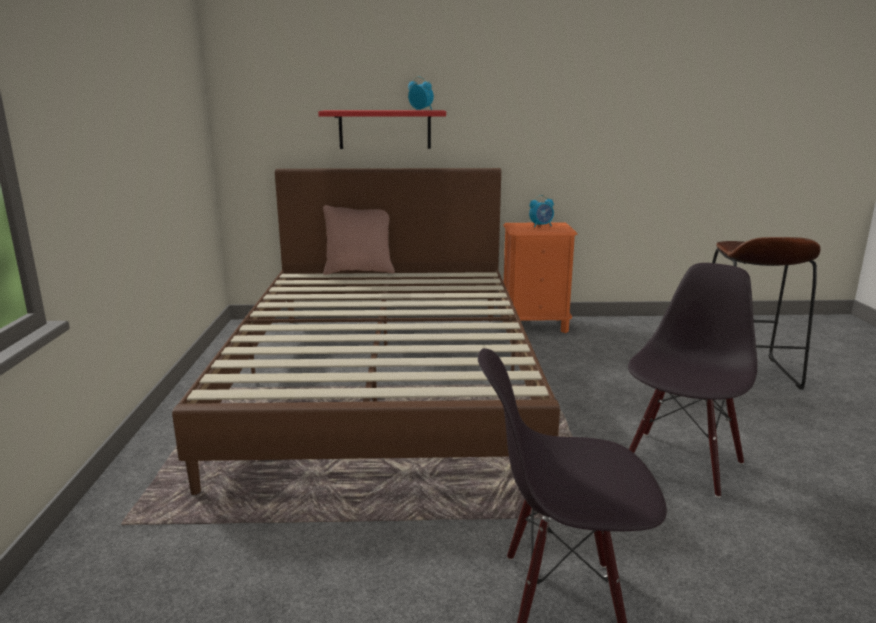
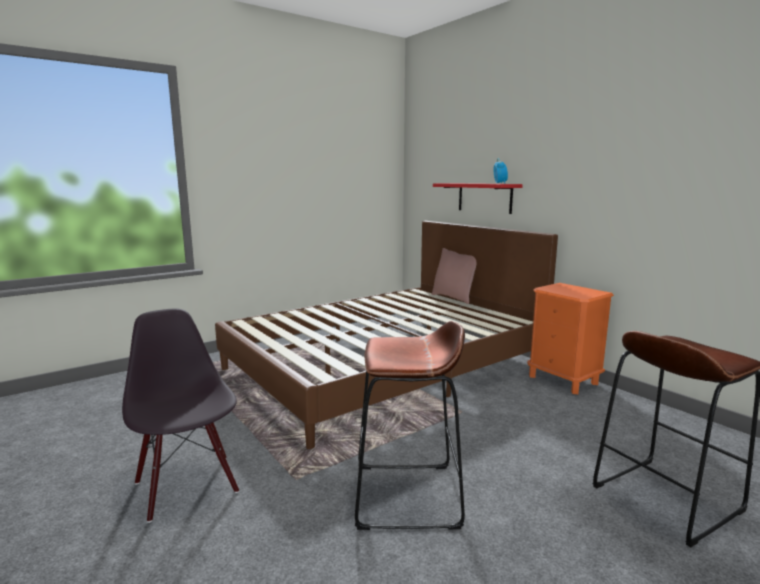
camera: 55 degrees right, 5 degrees down
(541, 226) = (576, 290): alarm clock -> none
(681, 463) = (406, 495): black chair -> brown stool

